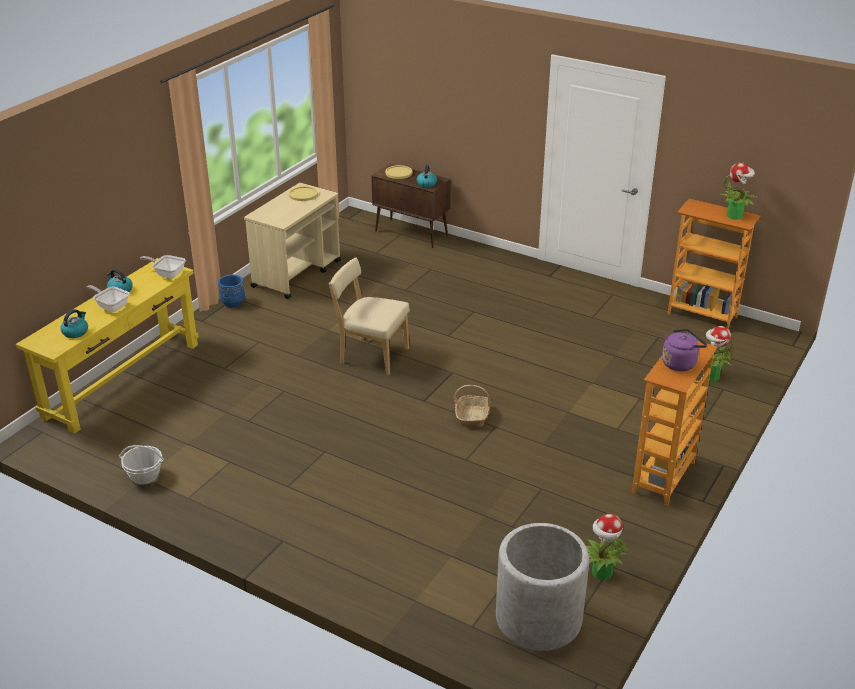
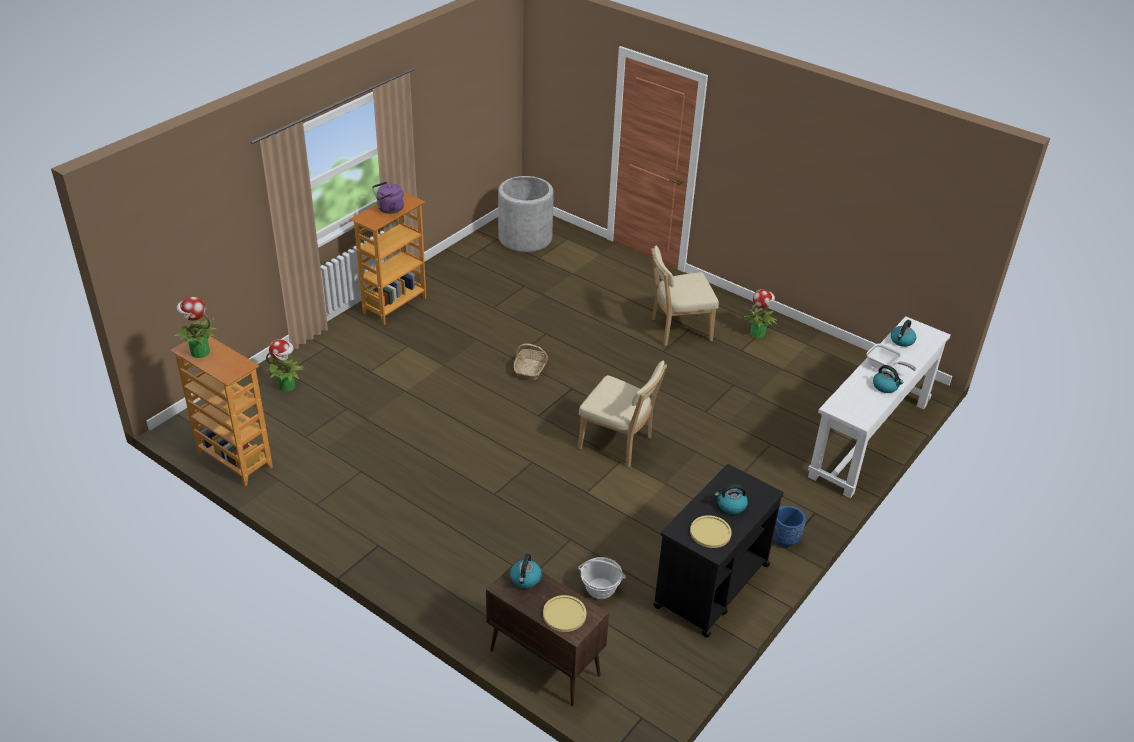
camera: 175 degrees left, 5 degrees up
(123, 380) = (869, 439): yellow console table -> white console table
(145, 476) = (808, 346): basket -> basket (600, 588)
(167, 273) = (844, 405): frying pan -> none
(286, 207) = (731, 506): none -> kettle
(297, 274) = (711, 586): beige cart -> black cart
(304, 481) = (678, 330): none -> beige chair
(602, 573) = (474, 255): potted plant -> potted plant (757, 333)

